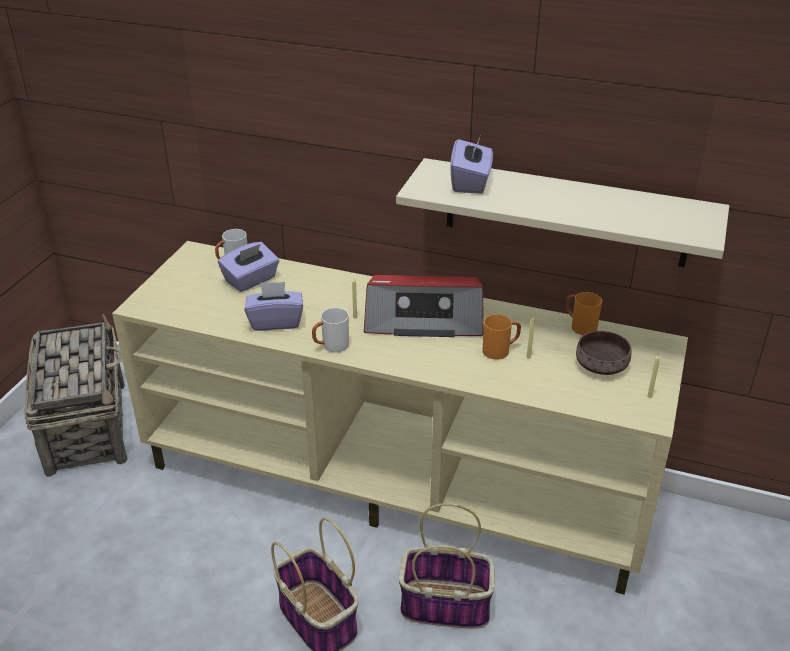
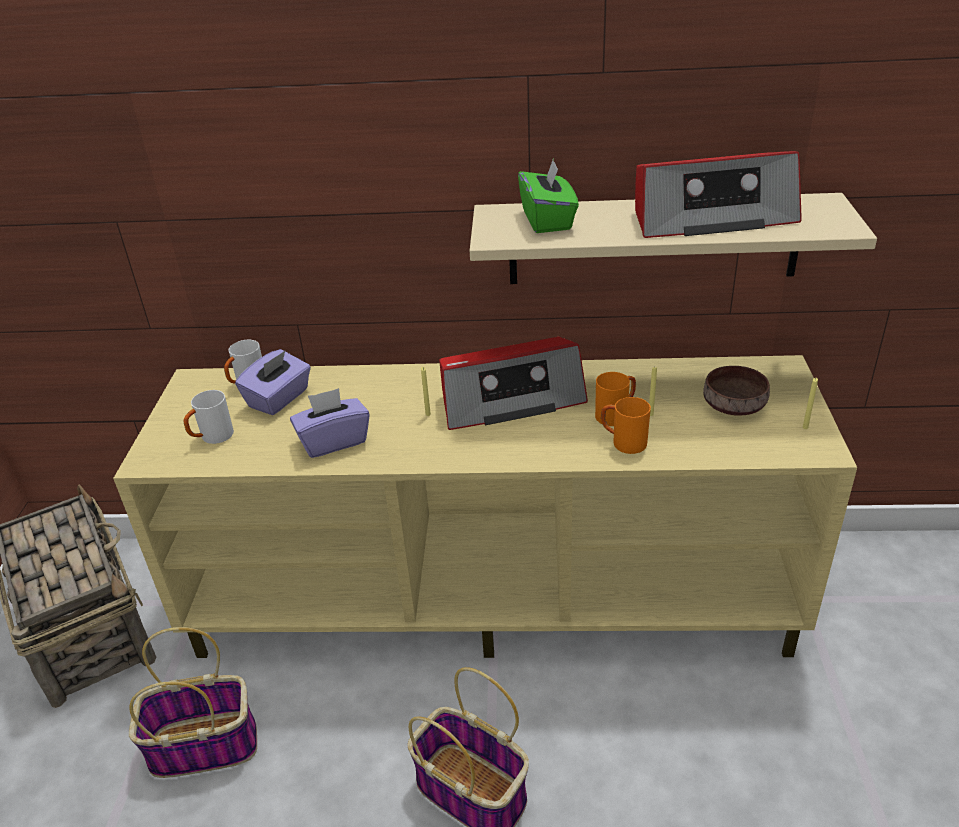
camera: 15 degrees left, 0 degrees up
(331, 347) = (416, 455): white mug -> white mug (212, 438)
(446, 605) = (612, 727): basket -> basket (206, 745)
(470, 182) = (548, 220): purple tissue box -> green tissue box
(579, 326) = (685, 368): orange mug -> orange mug (623, 442)
(601, 205) = (710, 217): none -> radio

